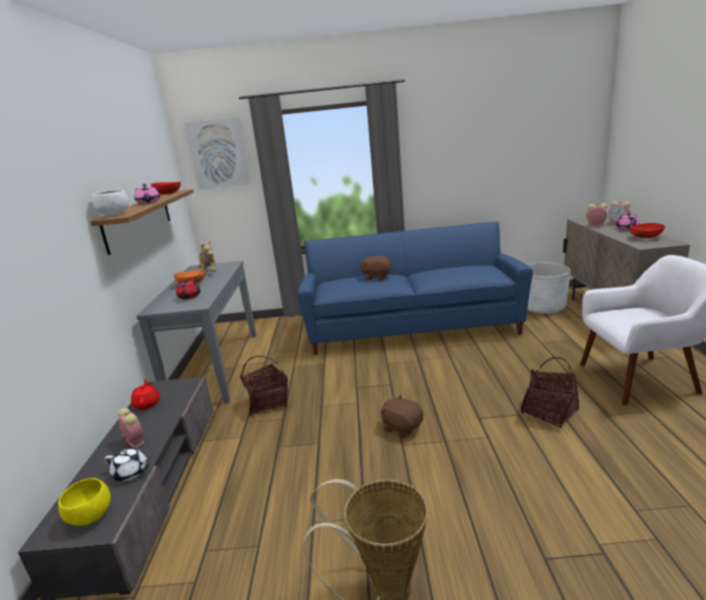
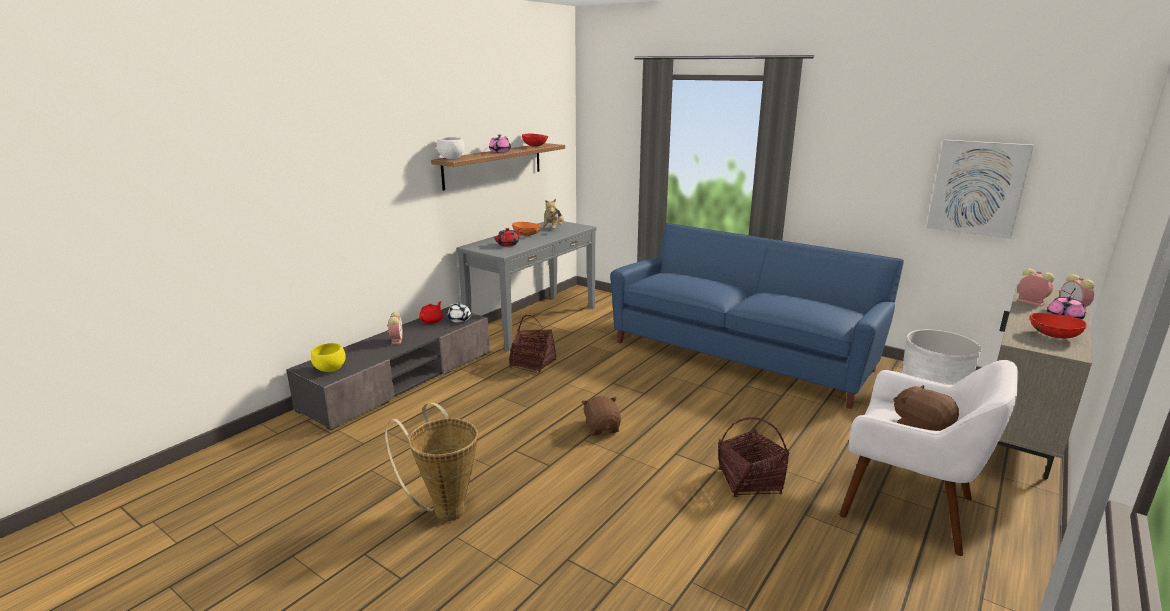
camera: 35 degrees right, 0 degrees up
(131, 473) = (373, 357): white teapot -> white teapot (459, 320)
(218, 154) = (611, 112): picture -> picture (977, 188)
(377, 277) = (708, 282): brown plush toy -> brown plush toy (921, 427)

